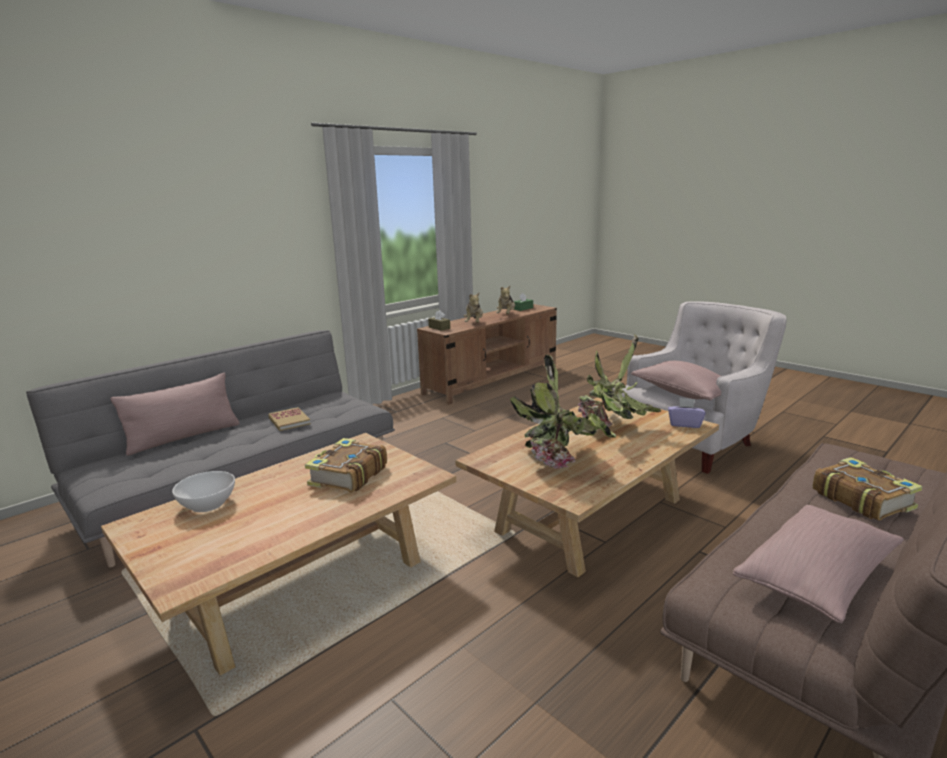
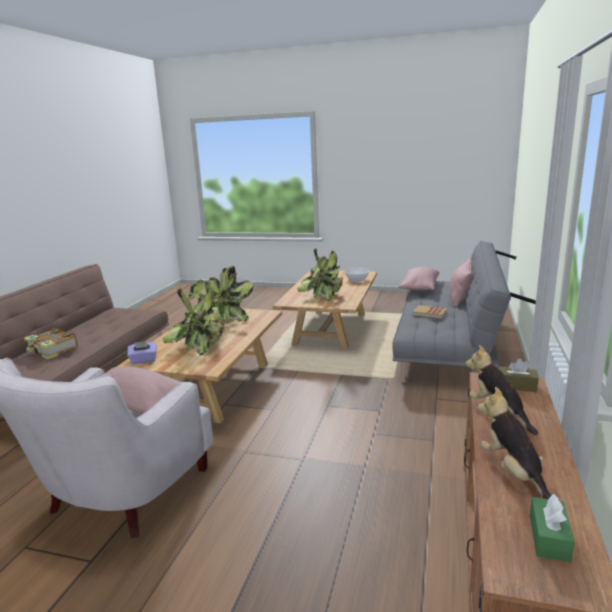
camera: 150 degrees right, 0 degrees up
(347, 476) = (322, 295): book -> potted plant
(816, 578) = (106, 319): pink pillow -> pink pillow (419, 288)

